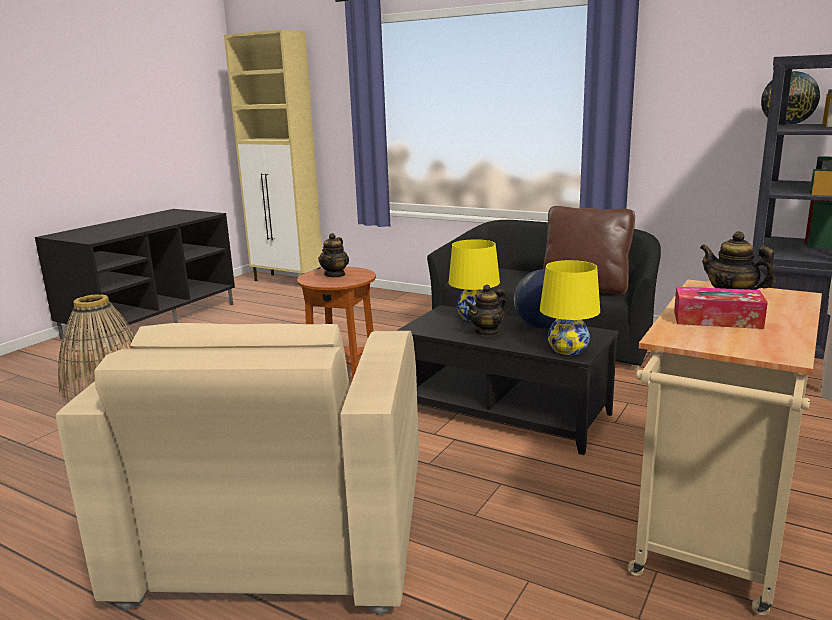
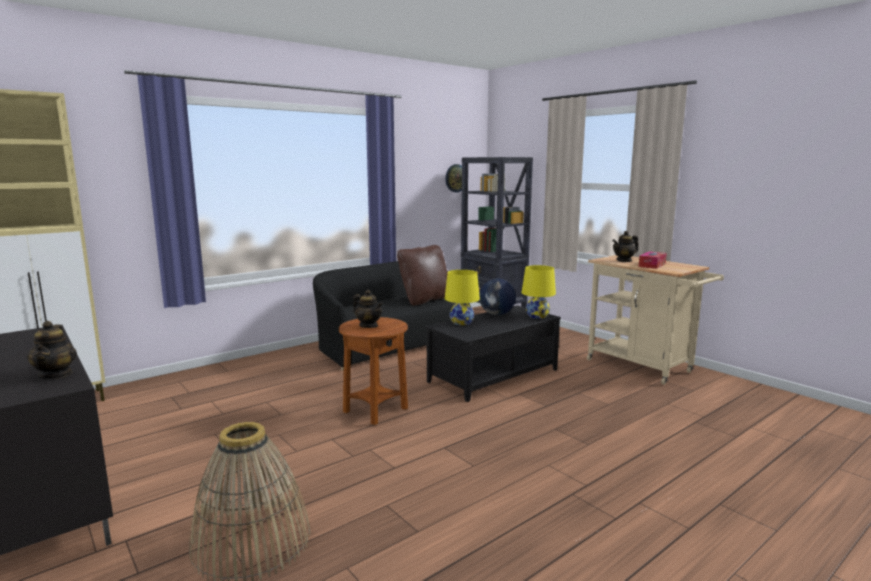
camera: 70 degrees left, 5 degrees down
(282, 529) = (611, 458): beige armchair -> none
(487, 332) = (494, 324): teapot -> teapot (56, 374)

